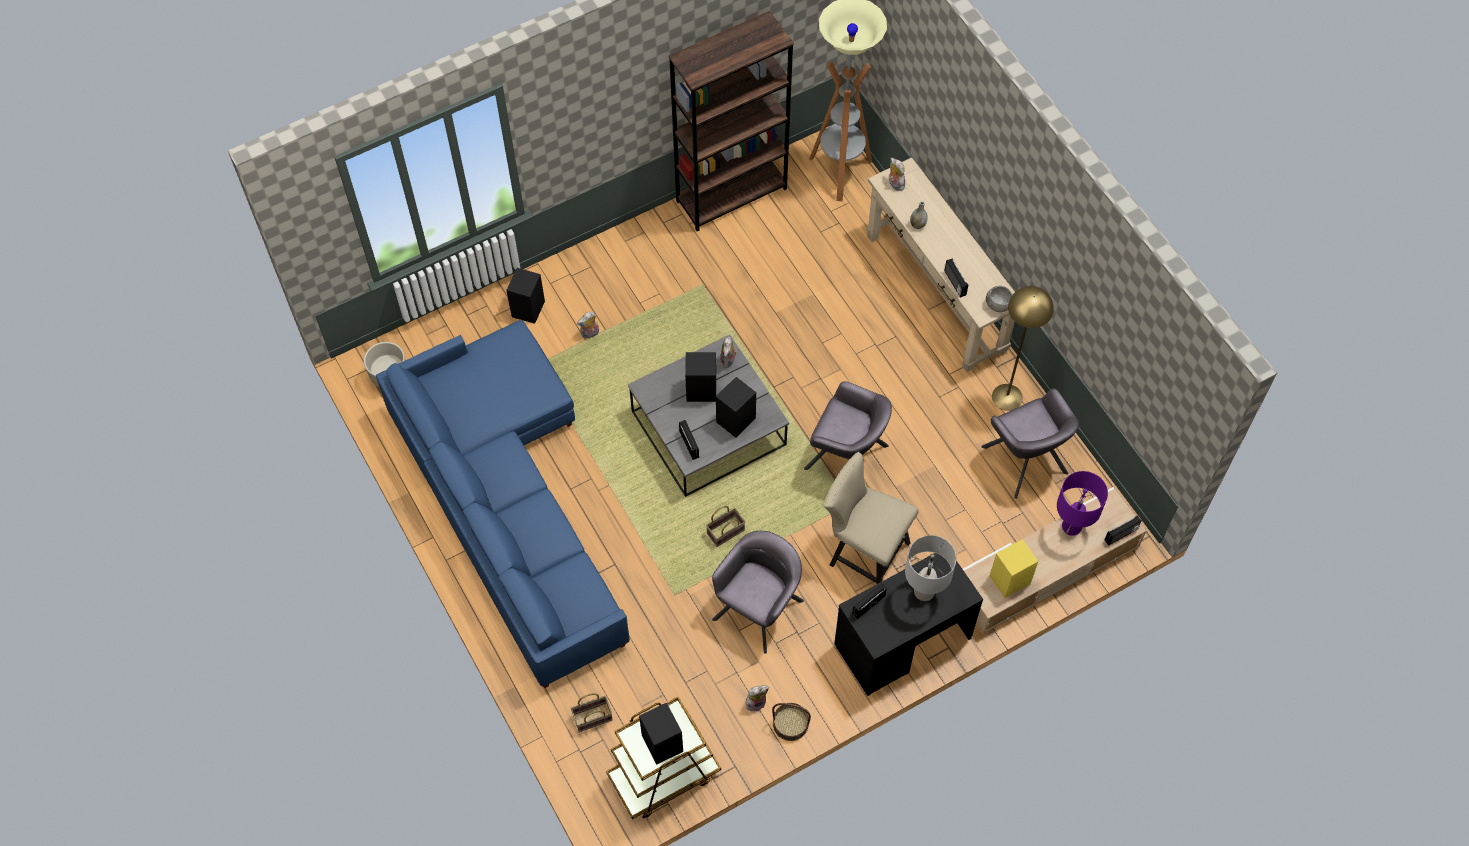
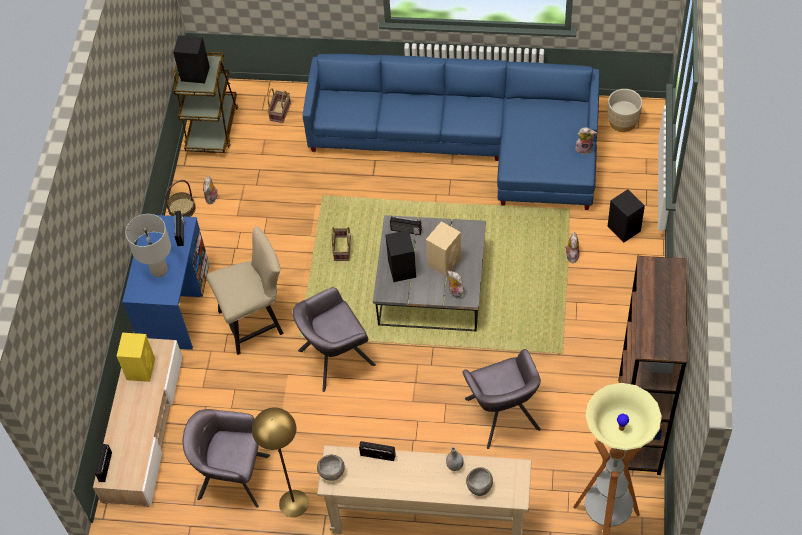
camera: 130 degrees right, 5 degrees down
(700, 390) = (444, 261): black speaker -> beige speaker
(759, 609) = (271, 236): grey armchair -> grey armchair (502, 414)
(895, 184) = (509, 476): plush toy -> plush toy (584, 148)
(902, 641) = (175, 304): black desk -> blue desk
(921, 198) = (479, 487): none -> grey bowl
(1071, 527) = (140, 438): purple table lamp -> none

